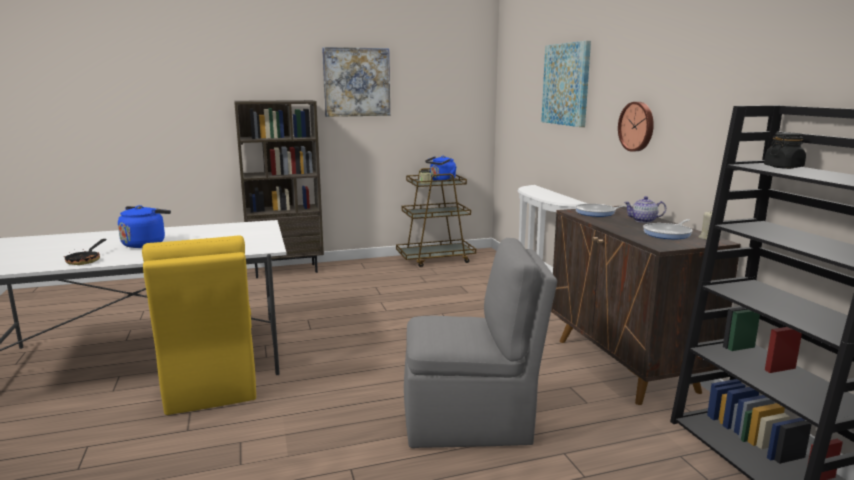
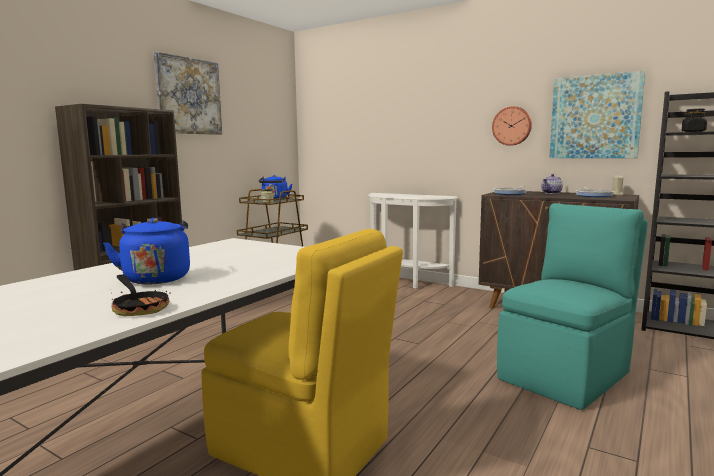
camera: 40 degrees left, 5 degrees down
(470, 421) = (566, 375): grey chair -> turquoise chair
(566, 84) = (411, 101): picture -> picture (595, 117)

